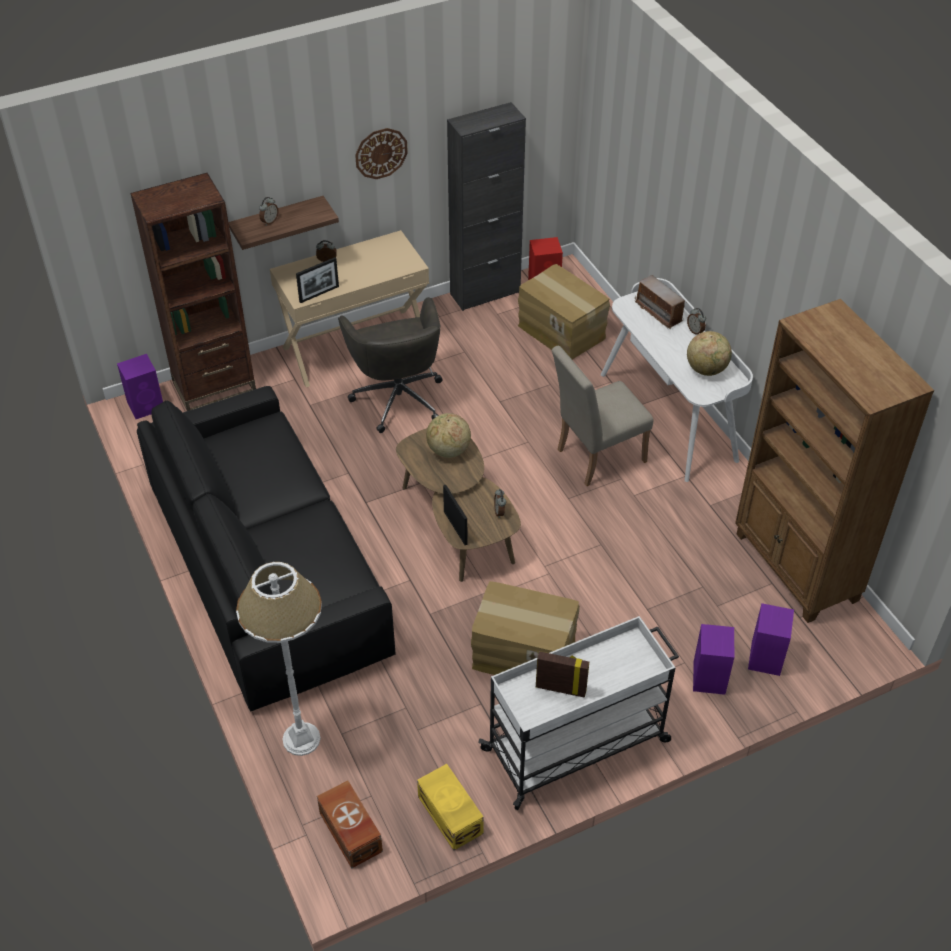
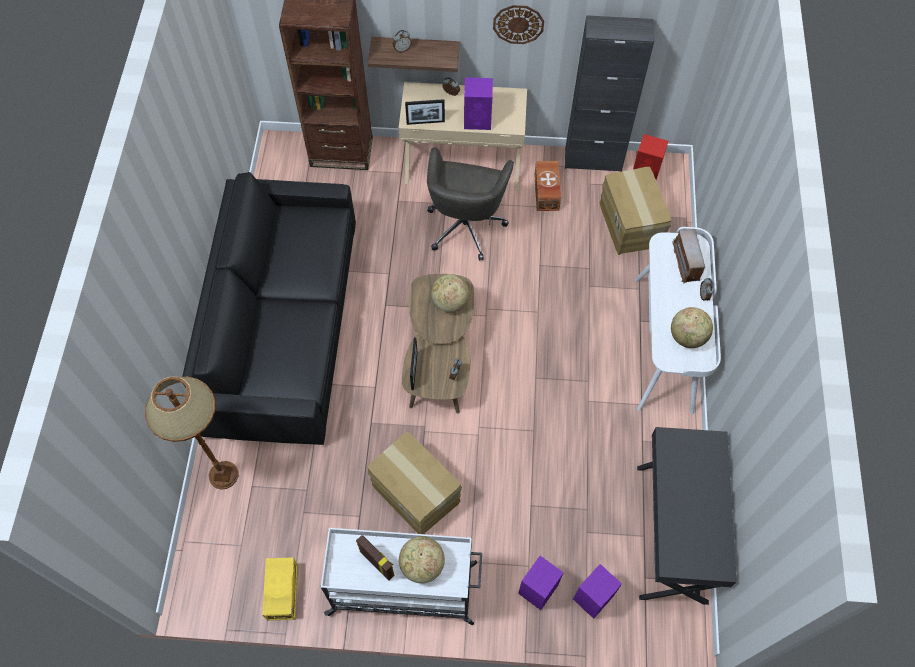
camera: 30 degrees right, 15 degrees up
(146, 405) = (286, 147): purple speaker -> purple speaker (478, 120)
(301, 738) = (224, 475): white floor lamp -> brown floor lamp
(350, 833) = (209, 566): brown storage box -> brown storage box (546, 193)
(595, 457) = (580, 351): beige chair -> none
(606, 668) = (422, 565): none -> globe
(796, 568) = (672, 533): brown bookcase -> black desk

